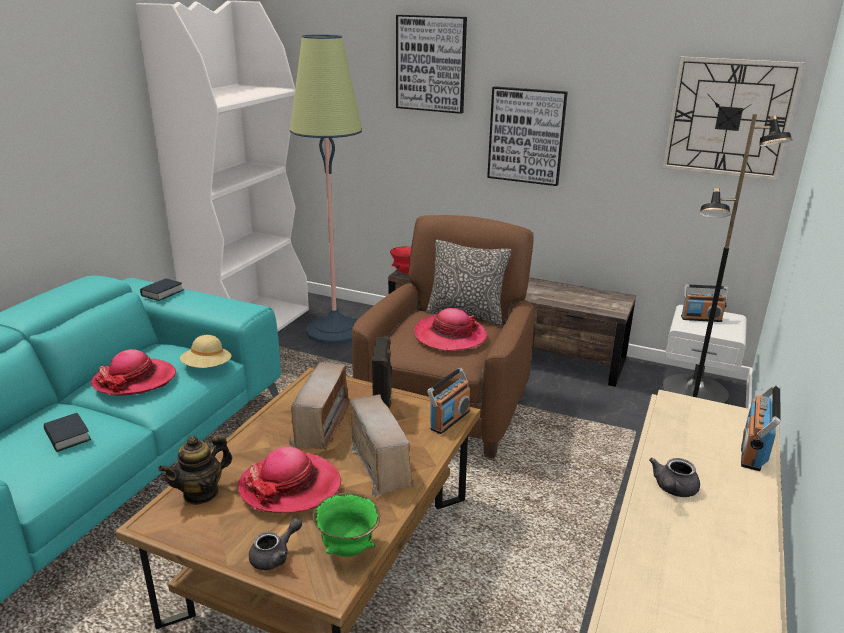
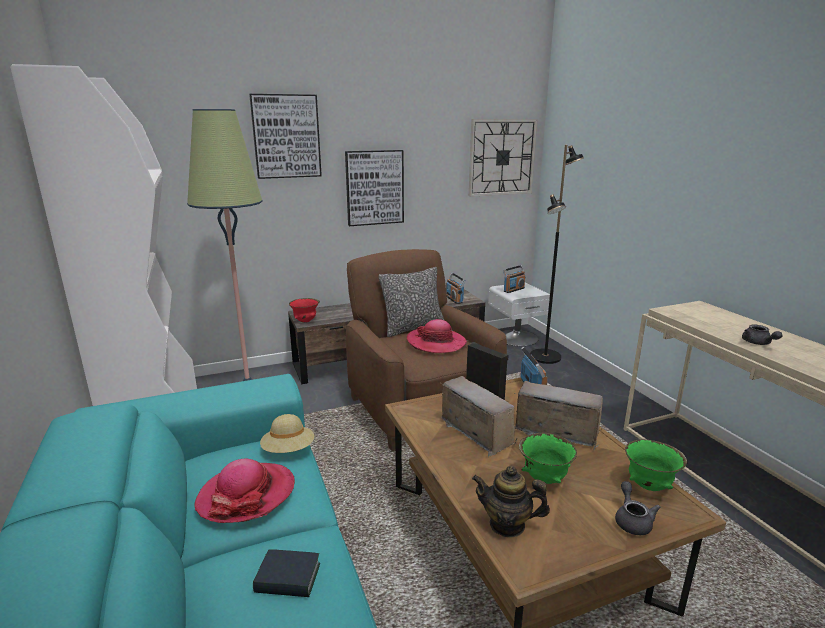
camera: 45 degrees left, 5 degrees down
(162, 293) = (160, 404): book -> none
(201, 493) = (507, 525): teapot -> teapot turned 105 degrees clockwise
(290, 486) = (544, 478): hat -> green bowl
(753, 450) = (732, 316): radio -> radio (454, 299)

